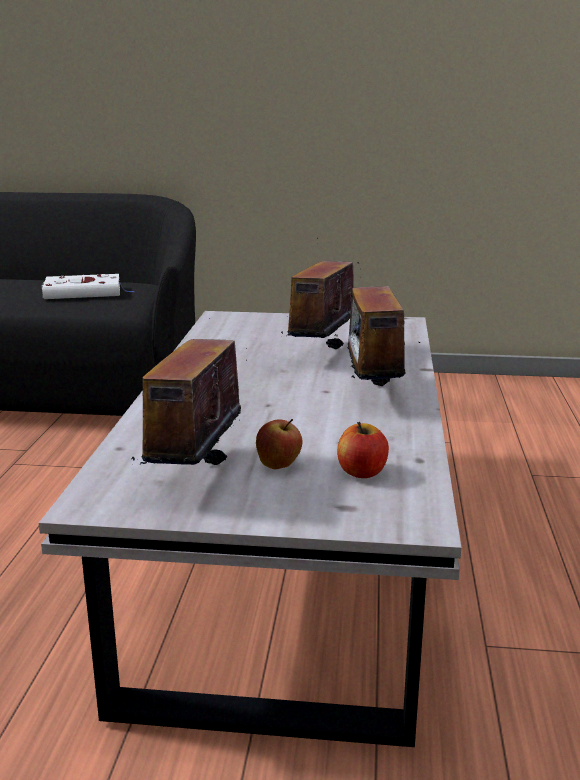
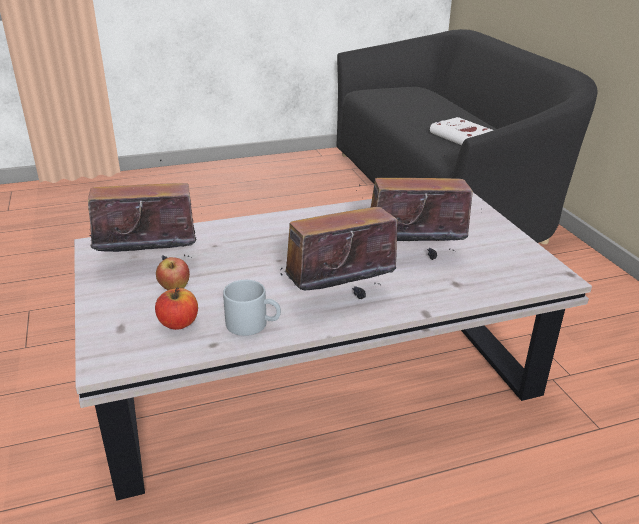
camera: 65 degrees right, 10 degrees up
(393, 435) = (253, 324): none -> grey mug

